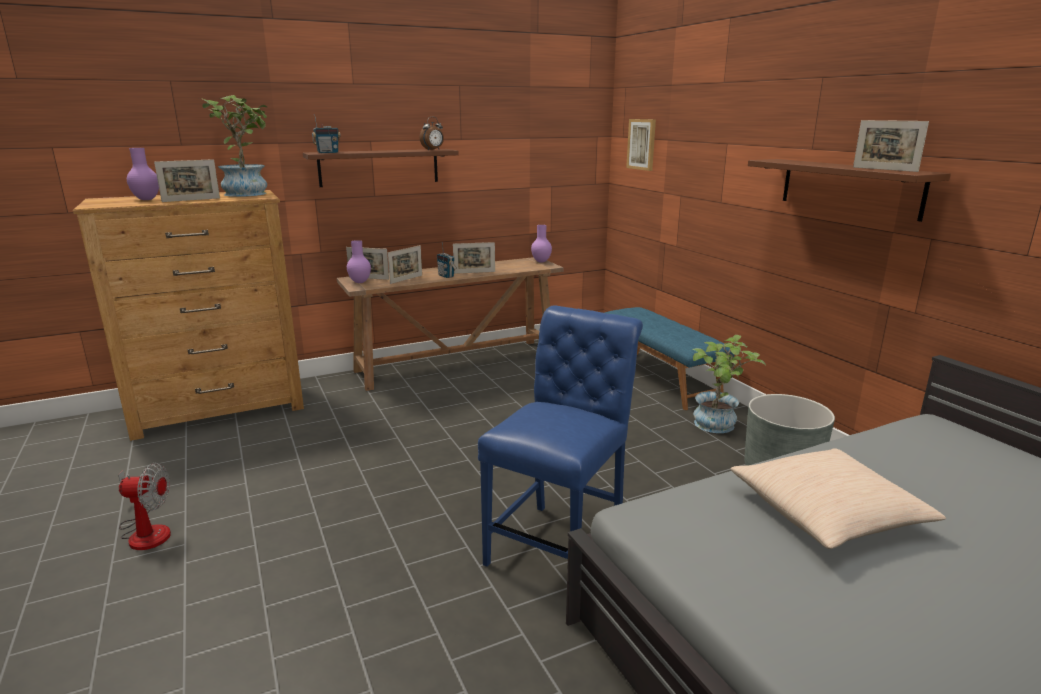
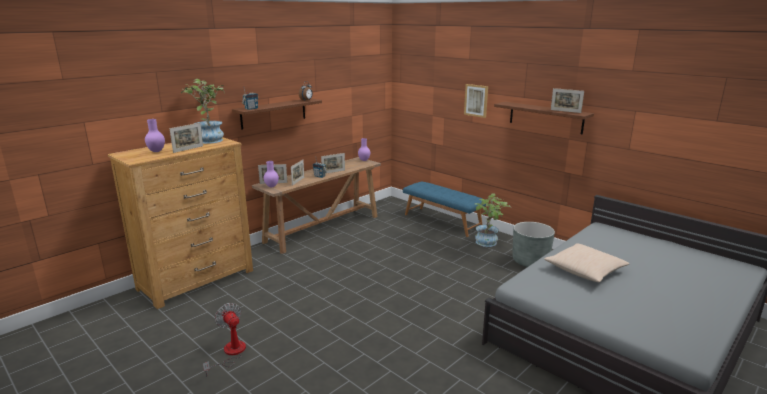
camera: 20 degrees left, 0 degrees up
(146, 531) = (230, 353): fan -> fan turned 105 degrees counterclockwise
(560, 544) = (455, 313): blue chair -> none
(642, 144) = (415, 87): picture -> picture (476, 100)

